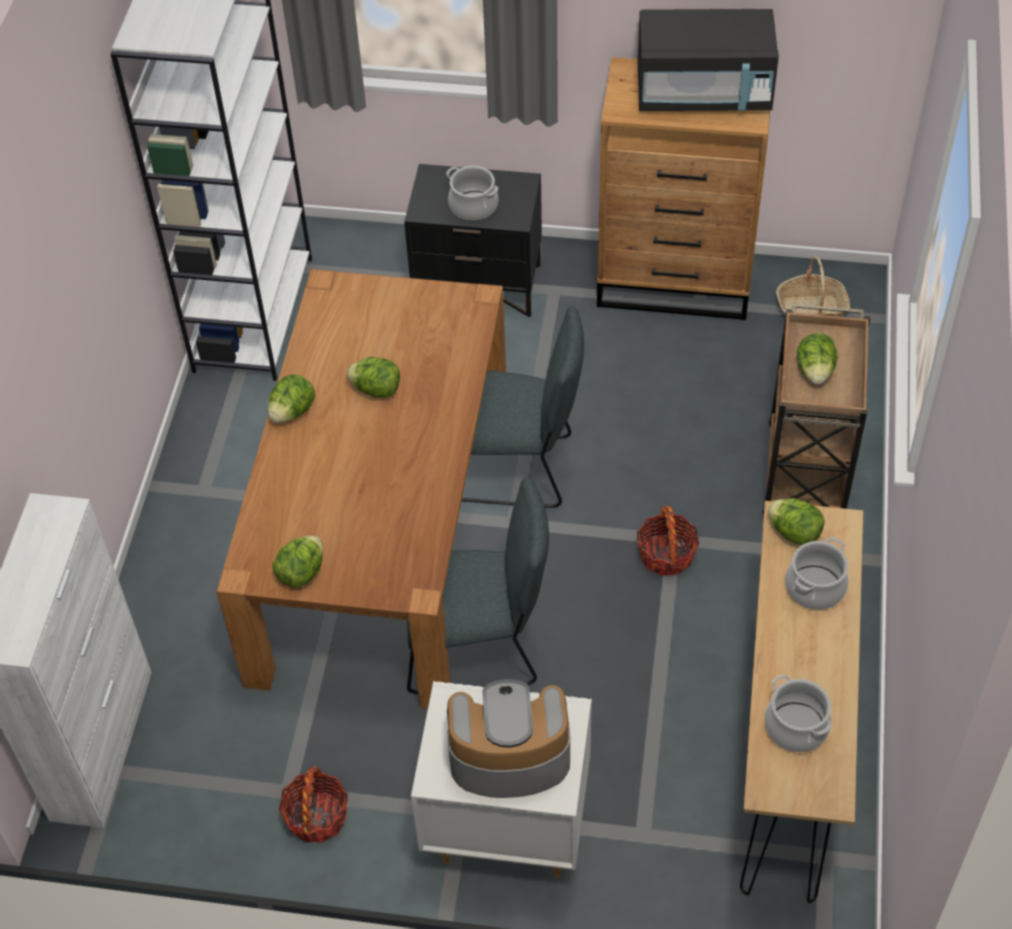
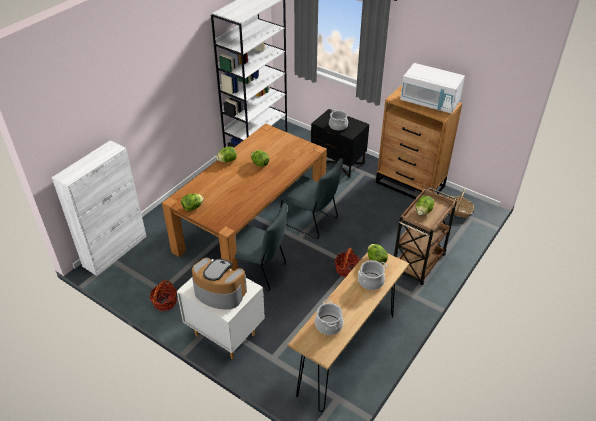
camera: 25 degrees right, 10 degrees down
(704, 93) = (429, 102): black microwave -> white microwave

